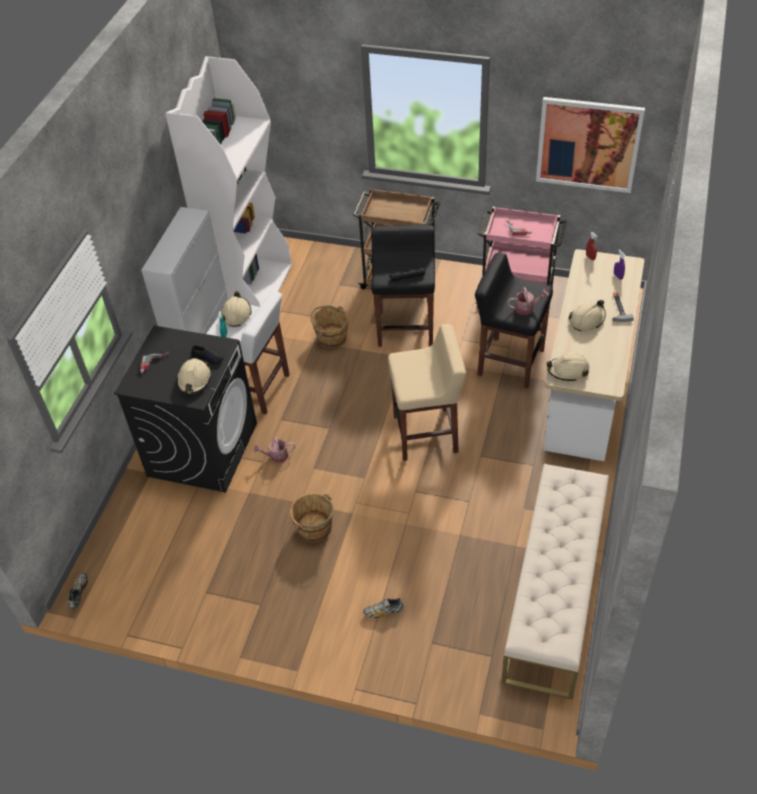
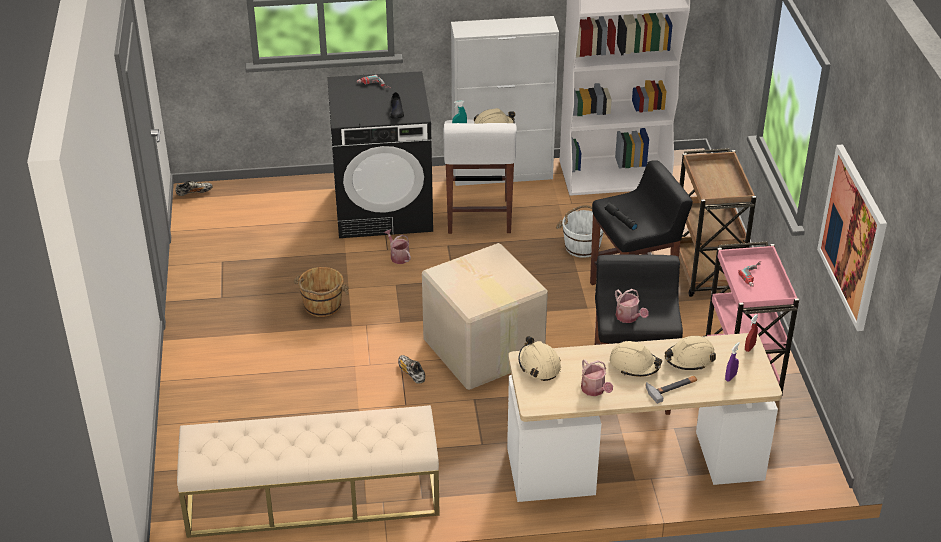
camera: 65 degrees right, 10 degrees down
(194, 380) = (364, 112): beige hard hat -> beige hard hat (689, 359)
(331, 337) = (582, 246): brown bucket -> white bucket
(383, 611) = (242, 378): shoe -> shoe (411, 373)
(427, 434) = (483, 351): beige stool -> cardboard box
(607, 348) = (594, 390): none -> watering can

